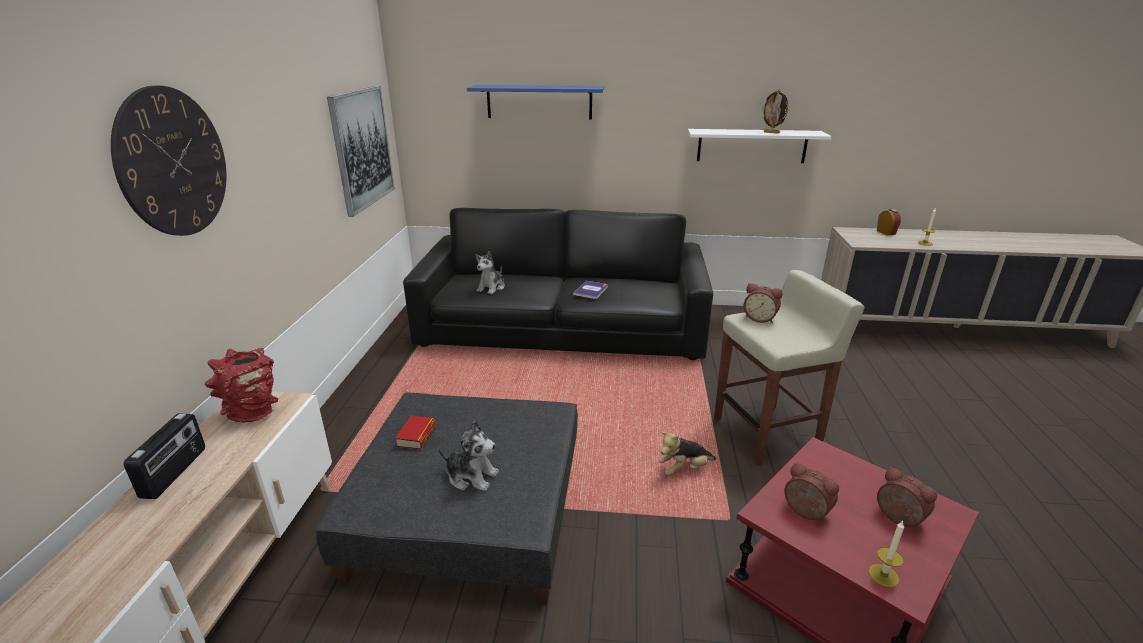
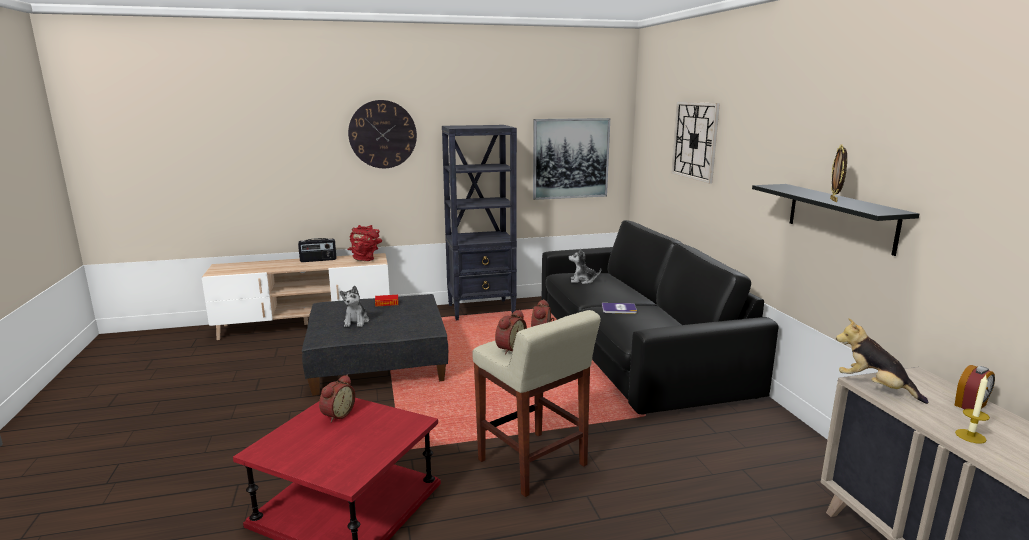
camera: 70 degrees right, 10 degrees down
(372, 391) = (482, 310): none -> black bookcase
(539, 102) = (695, 140): blue shelf -> wall clock
(684, 469) = (456, 425): plush toy -> plush toy (874, 387)
(751, 146) = (840, 217): white shelf -> black shelf
(883, 575) = (275, 443): candle -> none
(897, 518) = (336, 453): alarm clock -> alarm clock (509, 348)

